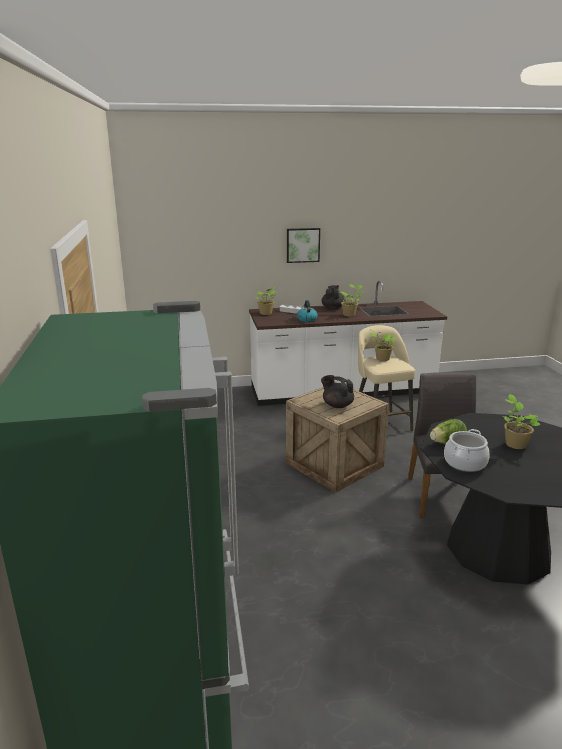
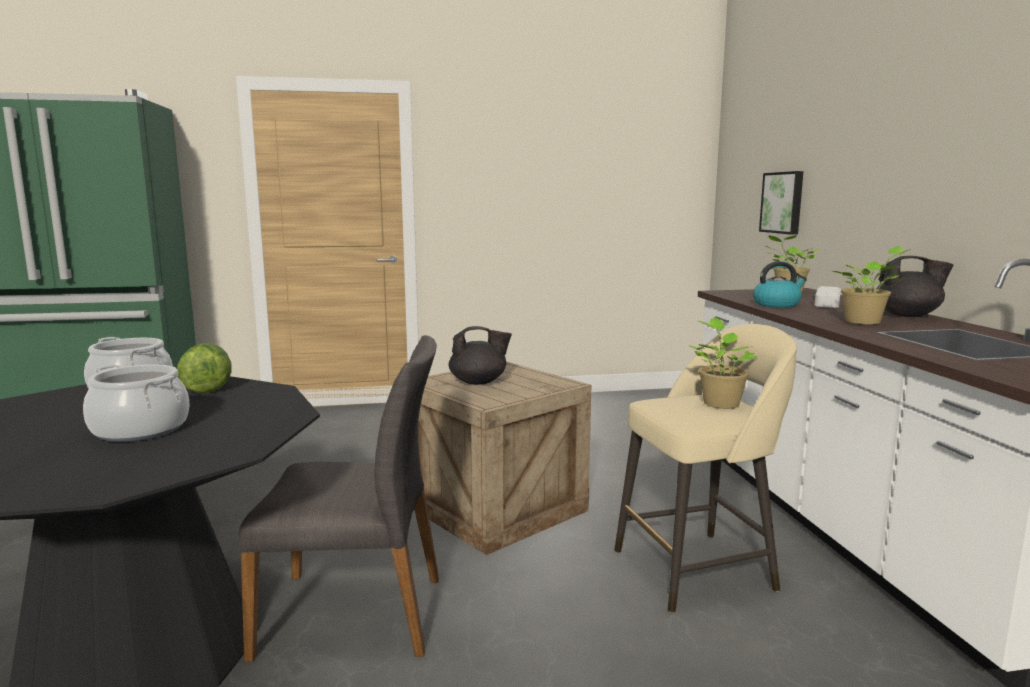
camera: 90 degrees right, 10 degrees down
(302, 245) = (907, 157): picture -> picture (783, 202)
(337, 405) = (479, 382): black teapot -> black teapot turned 45 degrees clockwise
(514, 444) = (140, 429): potted plant -> cooking pot

